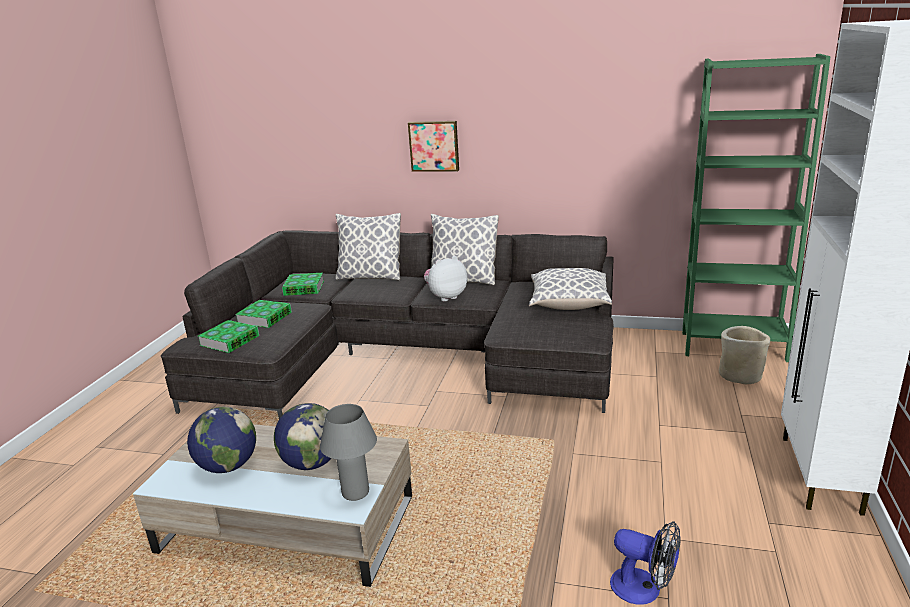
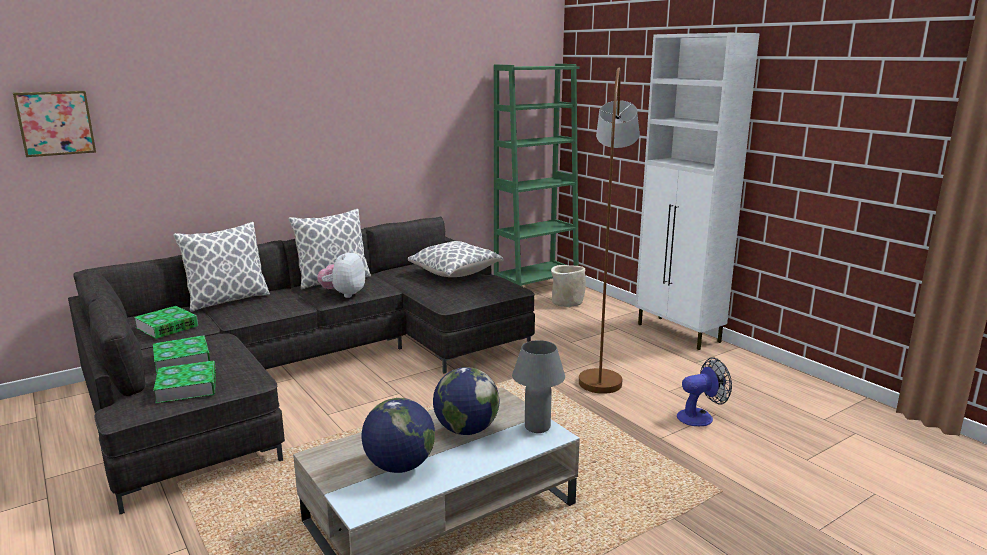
camera: 50 degrees left, 5 degrees down
(434, 146) = (274, 147): picture -> picture (55, 123)
(678, 451) = (604, 350): none -> brown floor lamp

